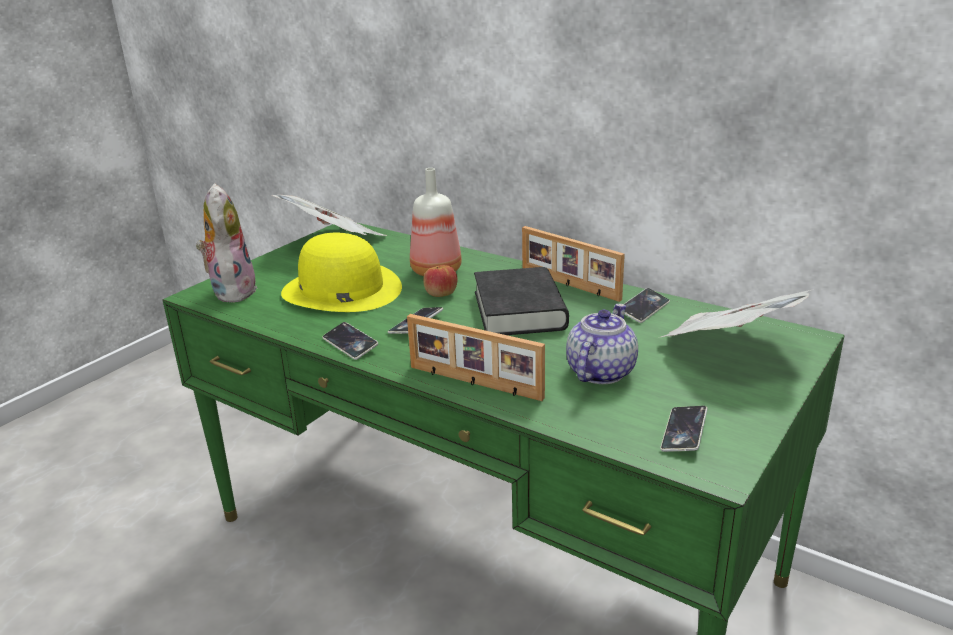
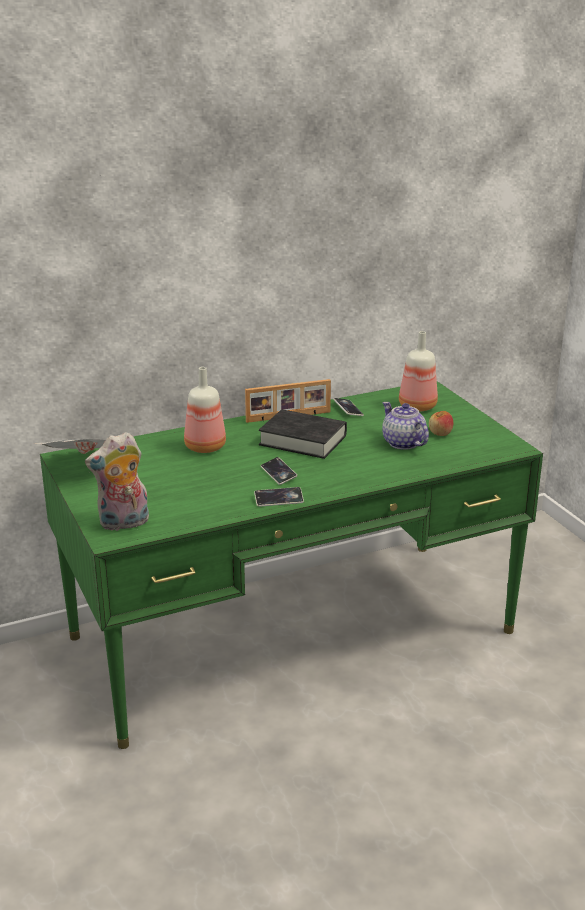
camera: 60 degrees left, 0 degrees up
(231, 291) = (123, 524): plush toy -> plush toy turned 45 degrees counterclockwise
(341, 290) = (186, 484): yellow hat -> none
(440, 294) = (244, 455): apple -> apple (440, 433)
(474, 383) = (375, 477): picture frame -> none
(683, 433) = (479, 444): phone -> none
(729, 347) = (416, 407): newspaper -> bottle

